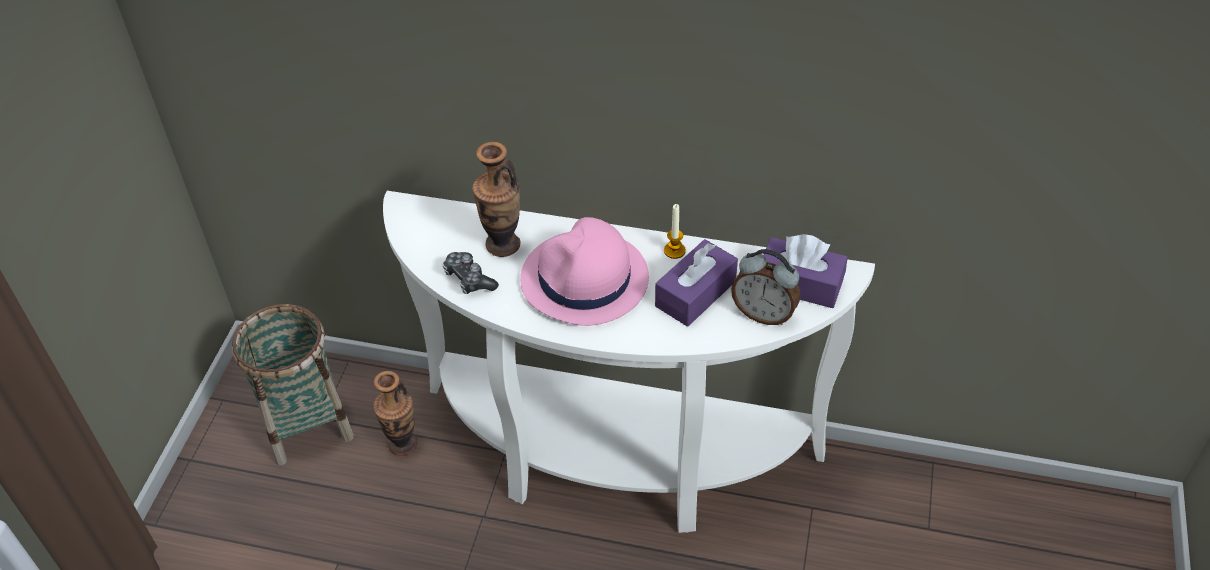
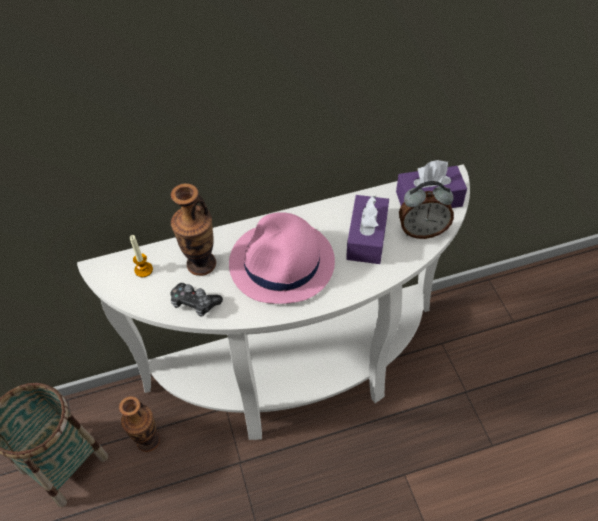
camera: 30 degrees left, 5 degrees up
(674, 251) = (329, 213): candle -> candle (143, 270)

